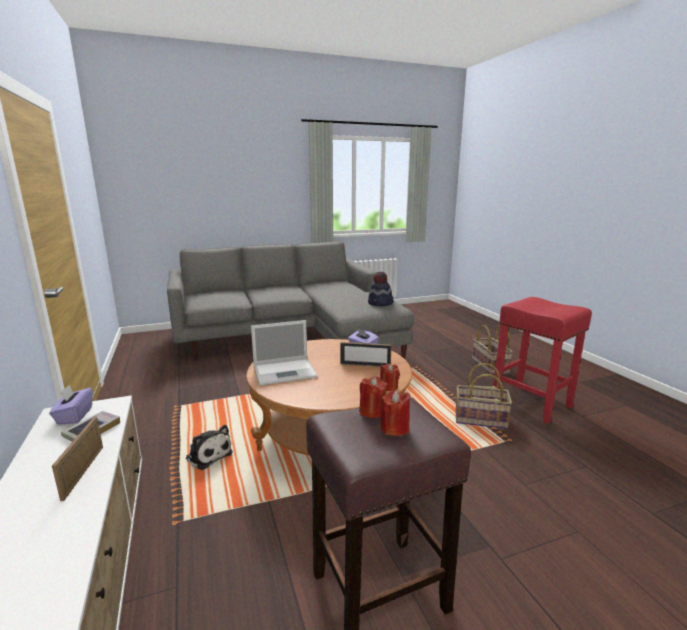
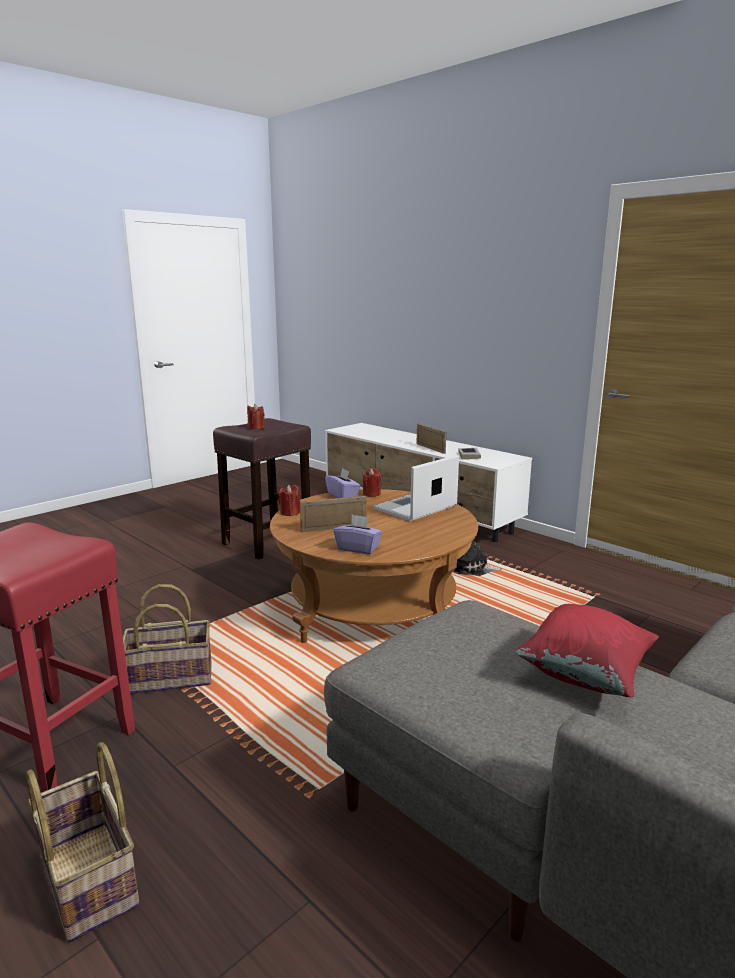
camera: 155 degrees right, 0 degrees up
(74, 416) = (500, 458): purple tissue box -> purple tissue box (343, 496)
(340, 297) = (585, 674): none -> red pillow
(372, 411) = (273, 429): red candle -> red candle (371, 494)
(380, 303) = (431, 662): hat -> none

